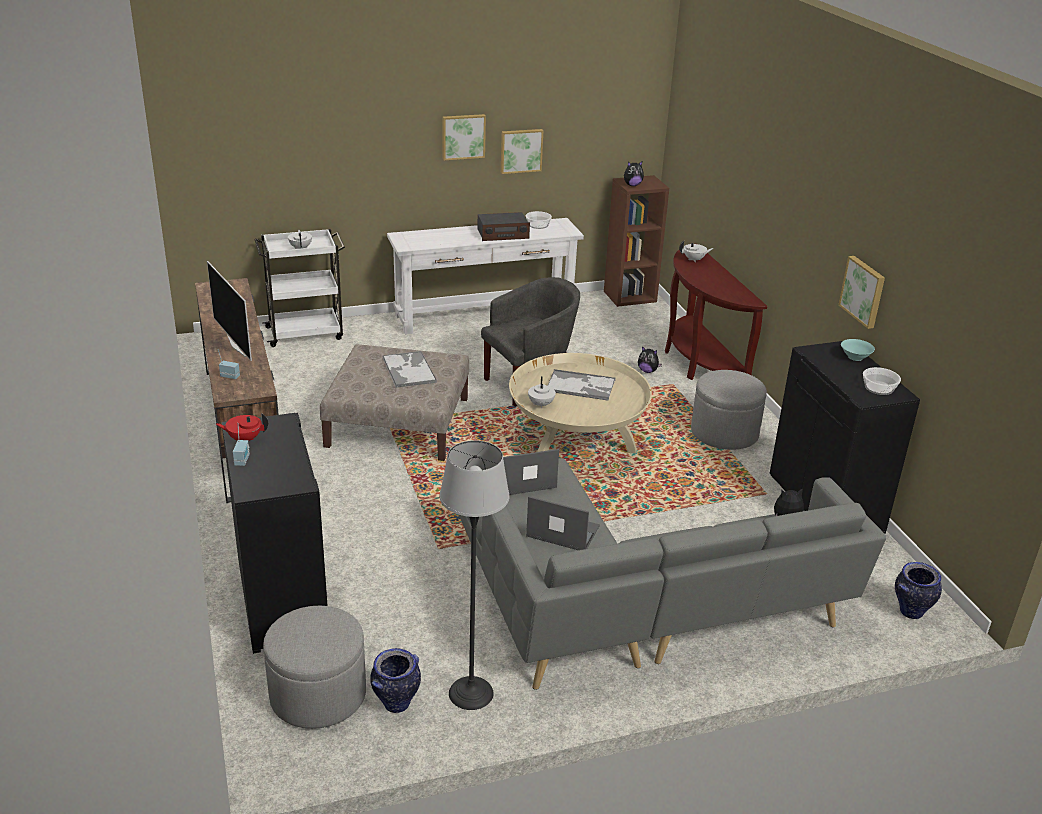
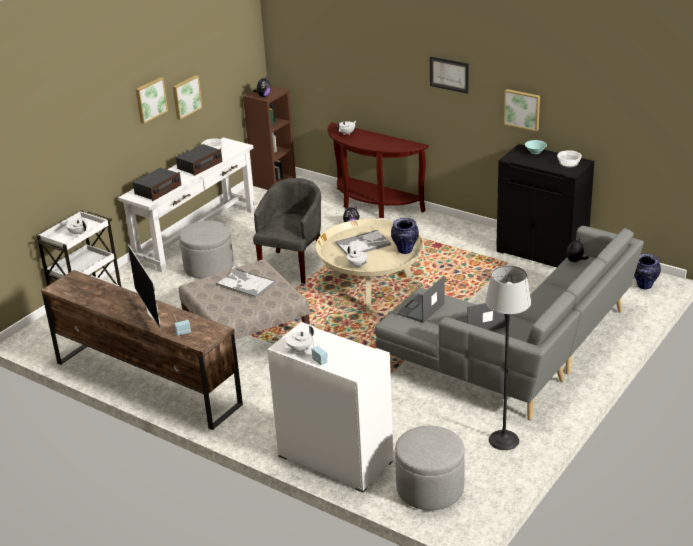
camera: 35 degrees left, 0 degrees up
(237, 346) = (152, 313): television -> television turned 45 degrees clockwise
(244, 439) = (299, 350): red teapot -> white teapot
(280, 600) = (334, 459): black cabinet -> white cabinet
(396, 705) = (476, 468): vase -> vase (405, 251)
(430, 240) = (158, 190): none -> radio
(724, 433) = (443, 240): grey ottoman -> grey ottoman (209, 267)
(804, 215) = (449, 74): none -> picture

